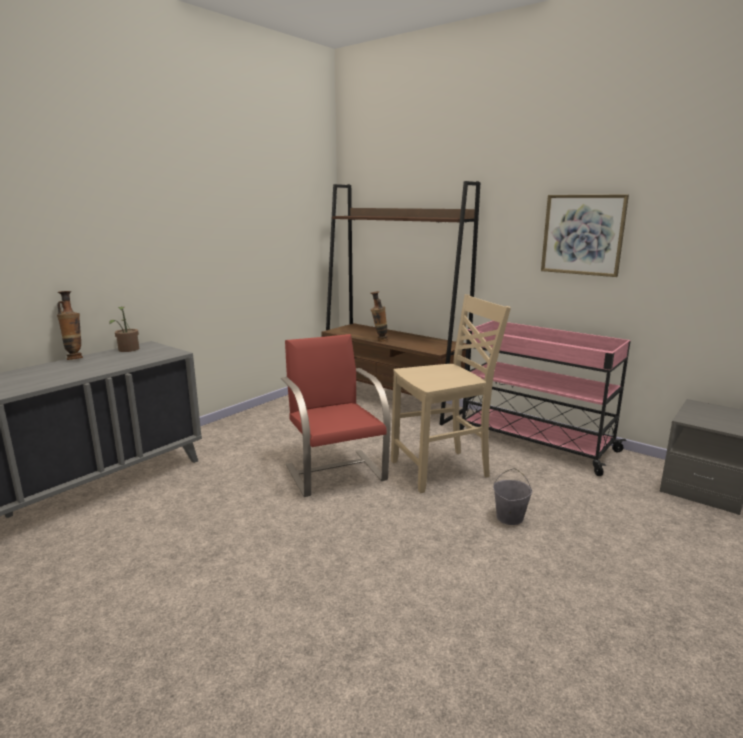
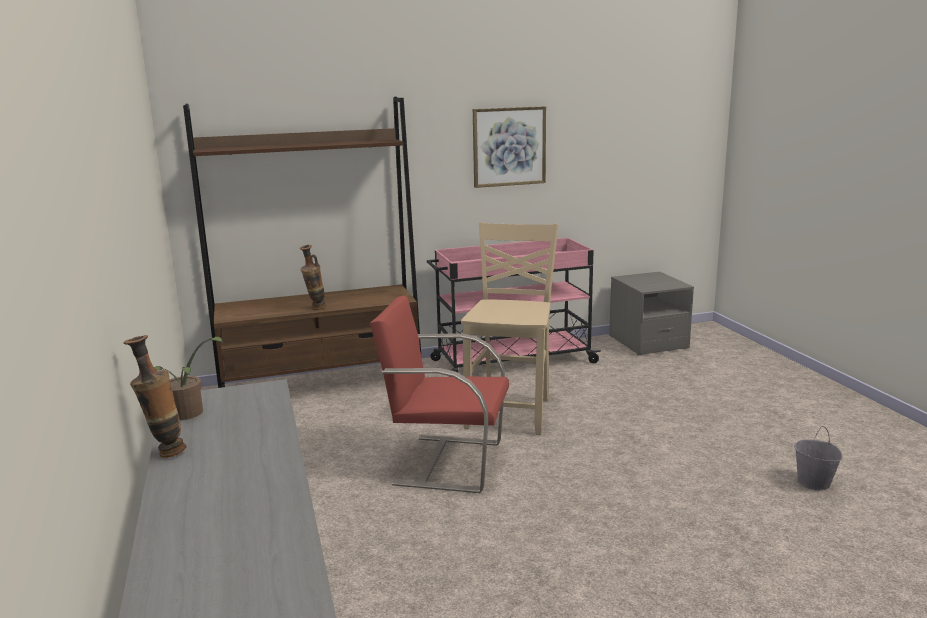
camera: 55 degrees left, 0 degrees up
(509, 518) = (619, 415): grey bucket -> grey bucket (814, 483)

